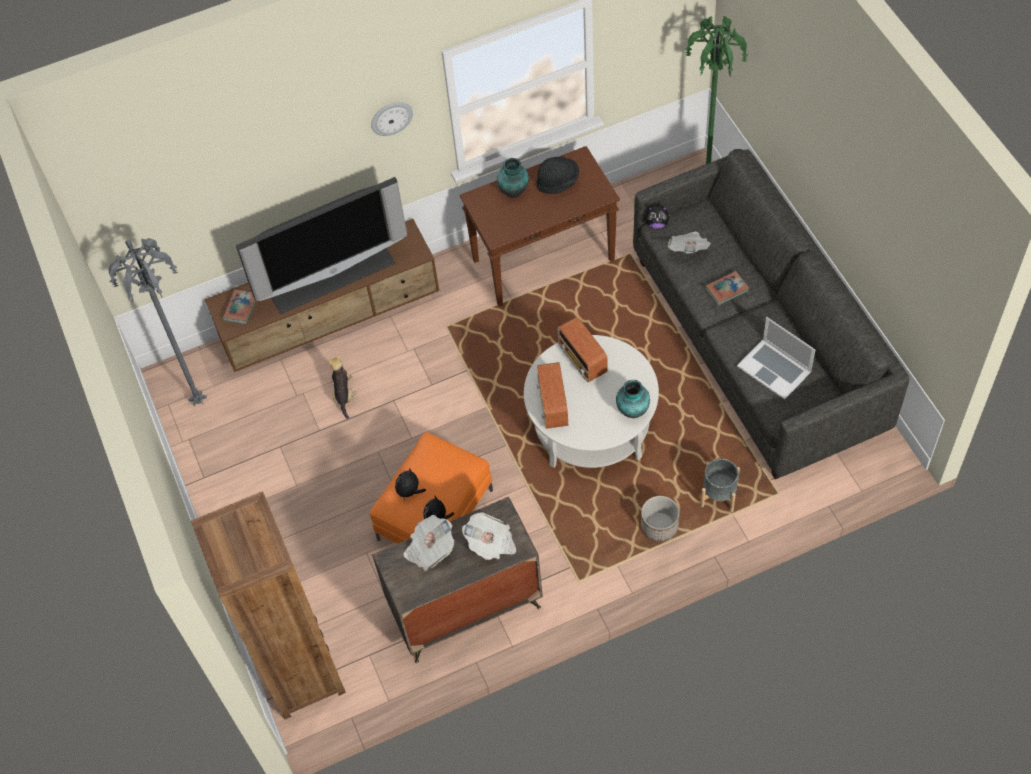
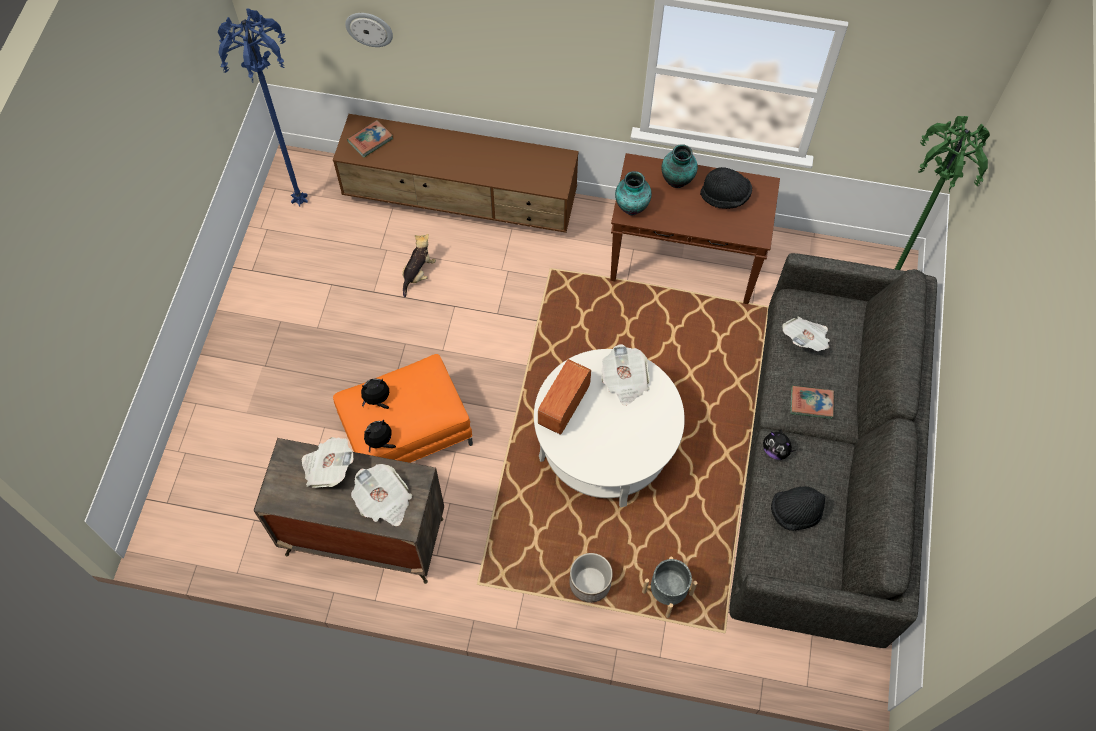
camera: 30 degrees right, 5 degrees up
(200, 401) = (302, 202): grey floor lamp -> blue floor lamp
(301, 672) = (190, 495): brown bookcase -> none
(330, 274) = (467, 157): television -> none
(391, 118) = (580, 36): wall clock -> wall clock (369, 28)
(583, 360) = (624, 381): radio -> newspaper
(632, 411) = (630, 460): vase -> vase (631, 207)
(656, 224) = (796, 295): plush toy -> plush toy (775, 450)
(774, 368) = (795, 512): laptop -> black hat

